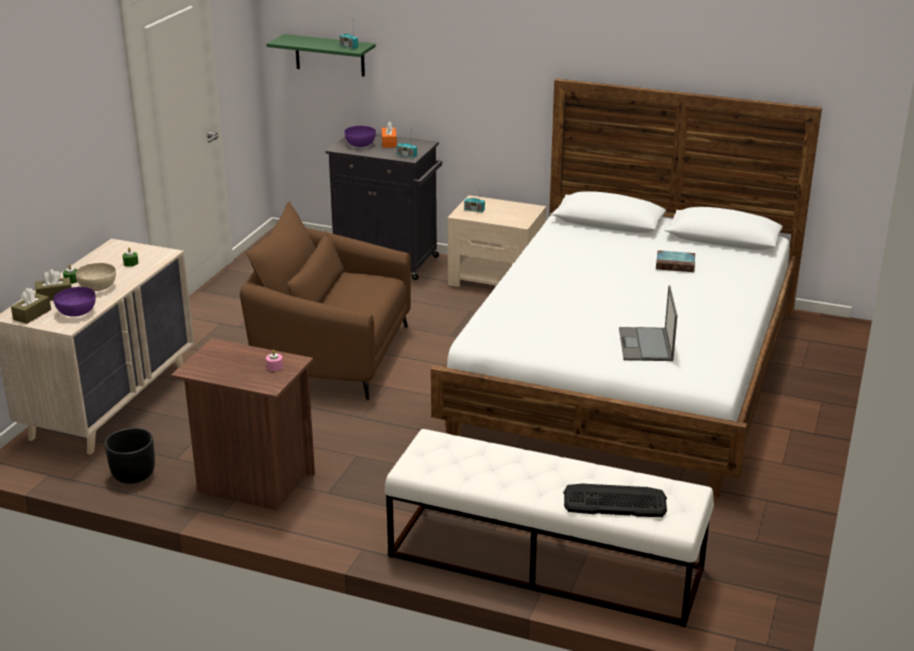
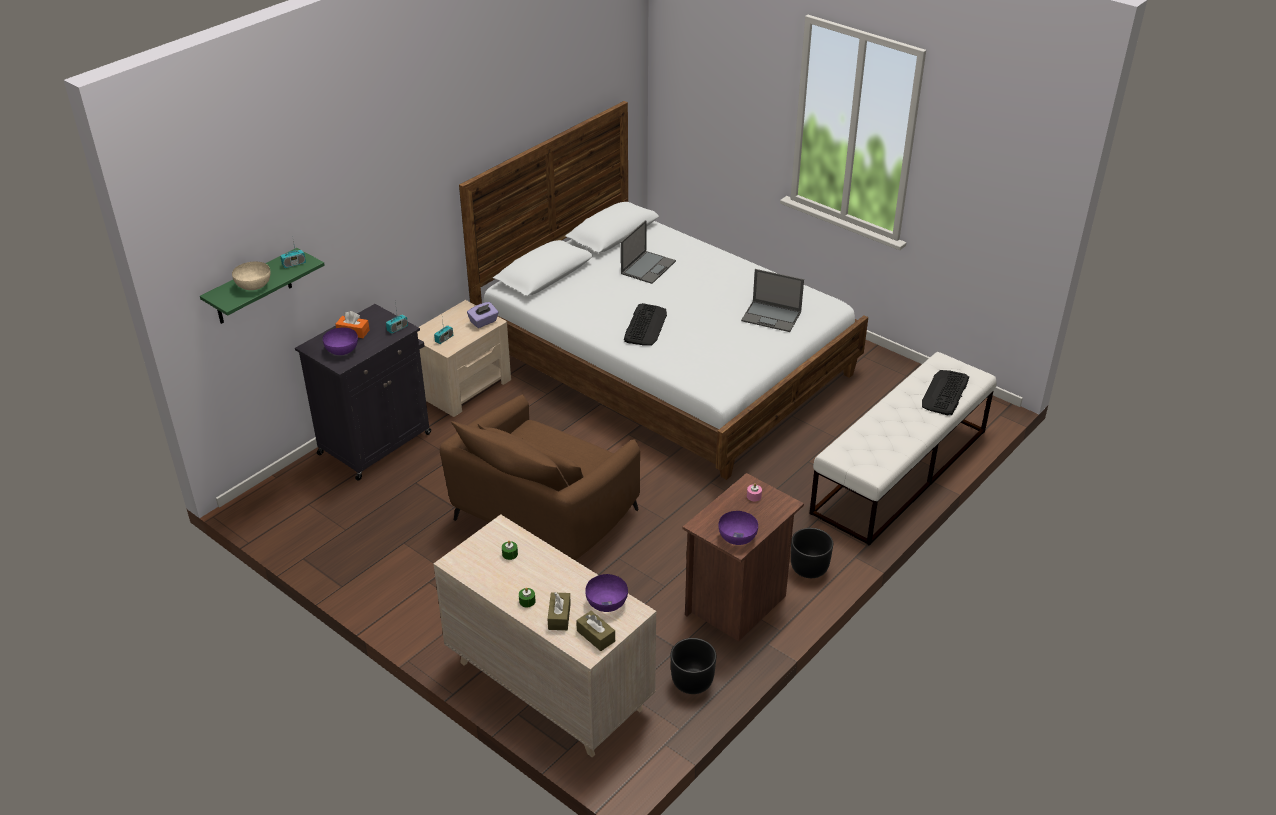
camera: 70 degrees left, 10 degrees up
(97, 287) = (555, 583): beige bowl -> beige bowl (253, 285)
(204, 367) = (737, 537): none -> purple bowl
(328, 519) = (809, 568): none -> black planter
(516, 220) = (483, 322): none -> purple tissue box
(561, 280) = (645, 325): none -> keyboard
(676, 264) = (648, 267): book -> laptop

